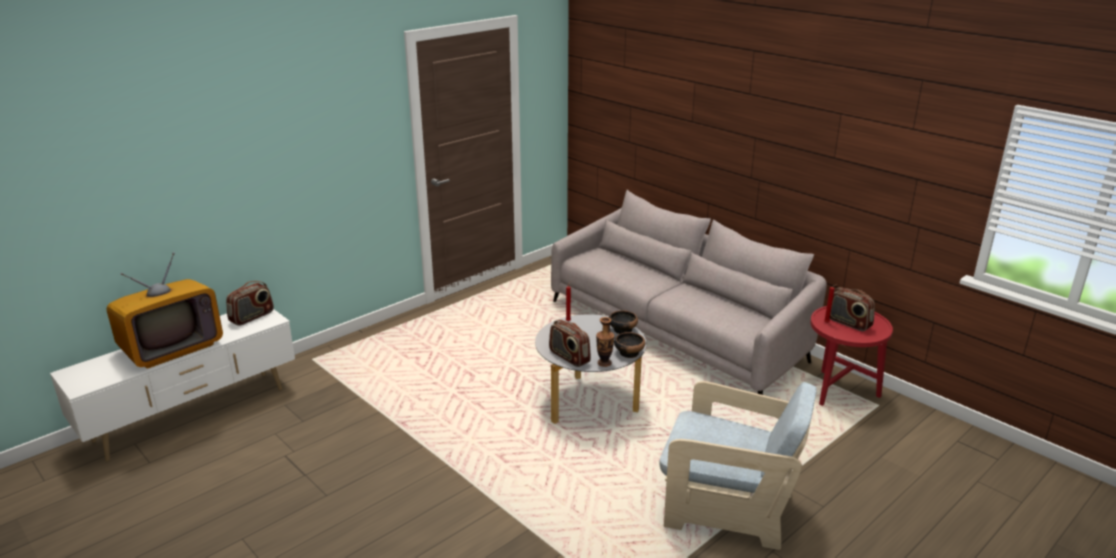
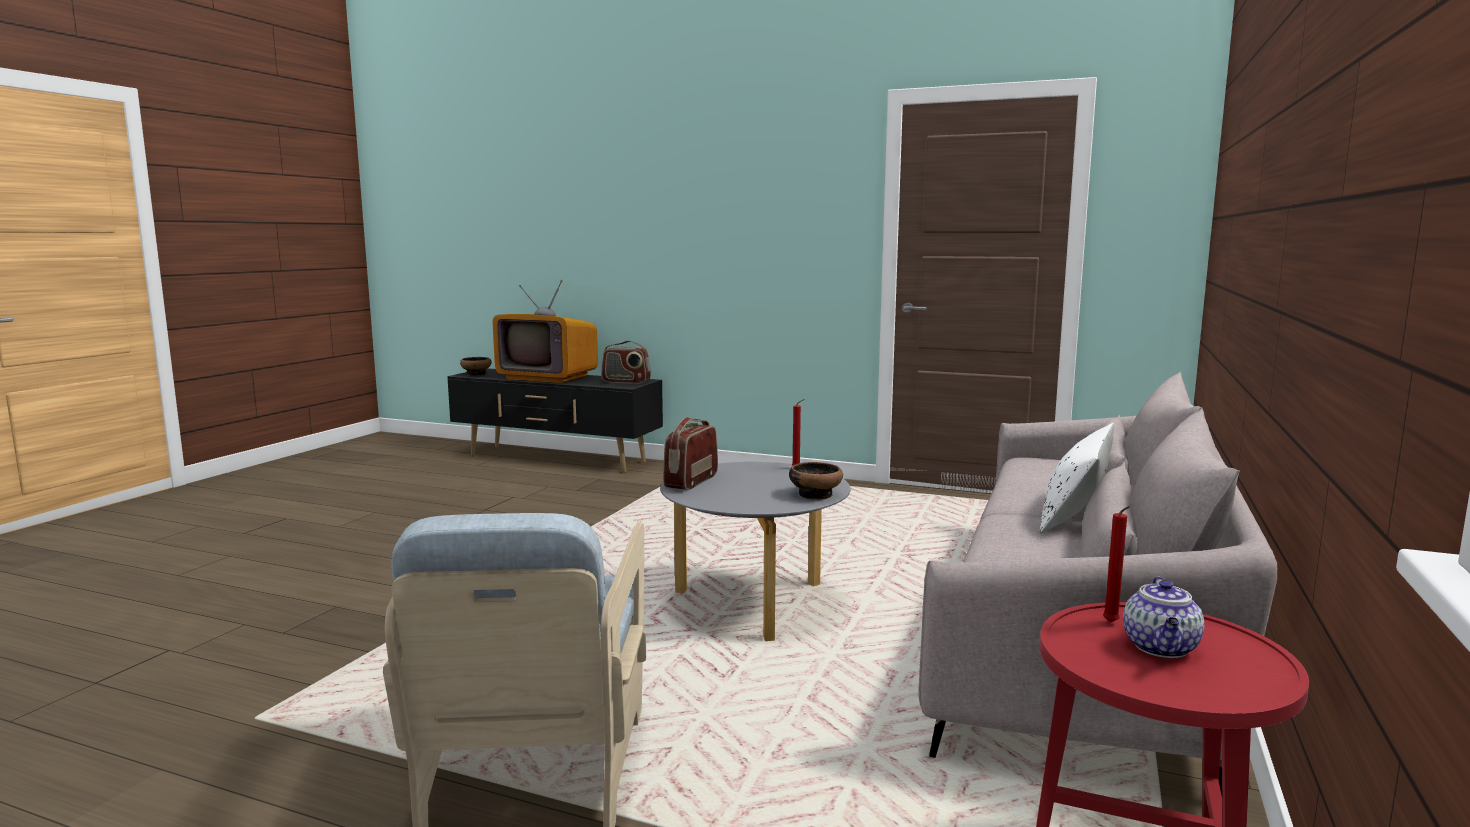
camera: 65 degrees right, 15 degrees down
(193, 415) = (556, 459): white tv stand -> black tv stand
(604, 363) = (696, 498): vase -> none
(629, 352) = (746, 506): bowl -> bowl (476, 374)
(673, 281) = (1076, 511): none -> white pillow
(848, 323) = (1161, 648): radio -> teapot

